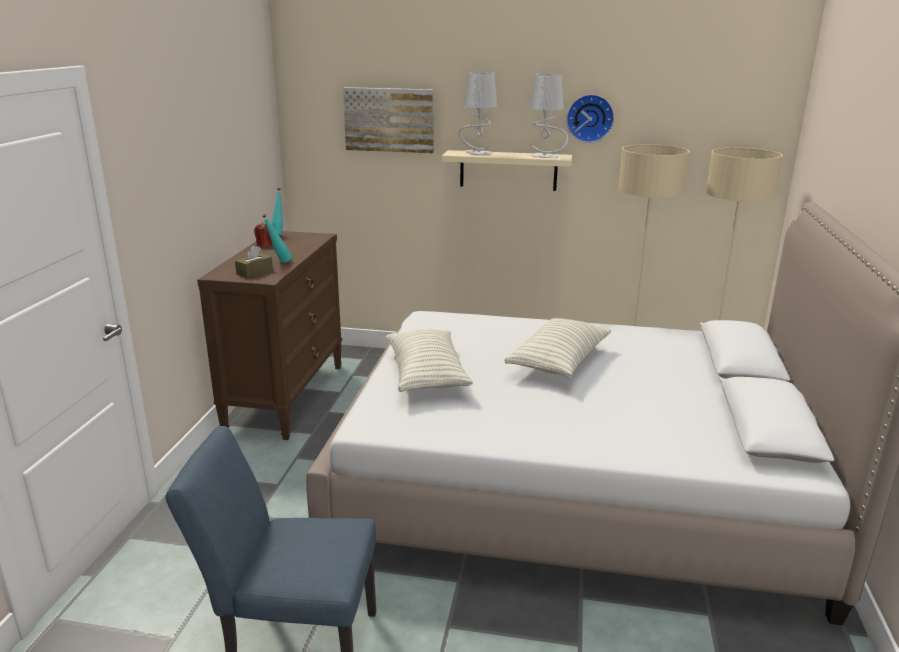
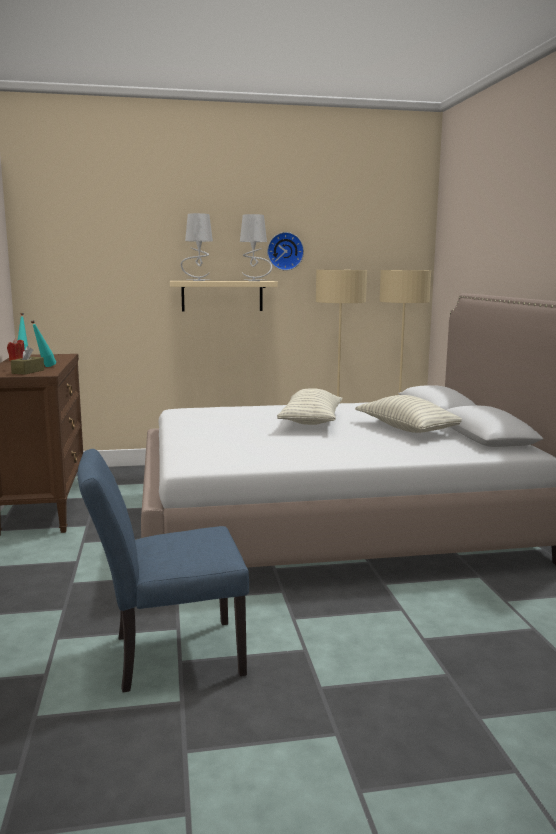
camera: 20 degrees left, 10 degrees down
(389, 120) = (117, 256): picture -> none
(426, 375) = (212, 437): pillow -> pillow (407, 429)

